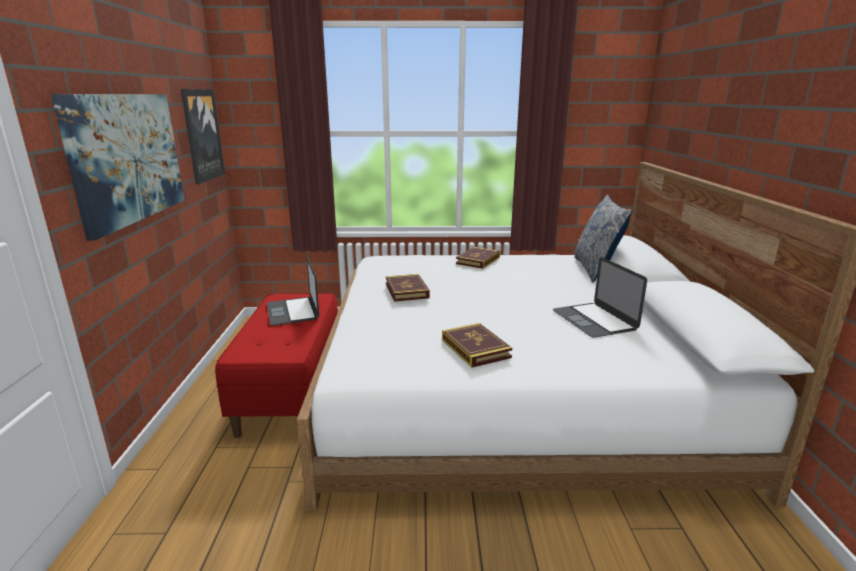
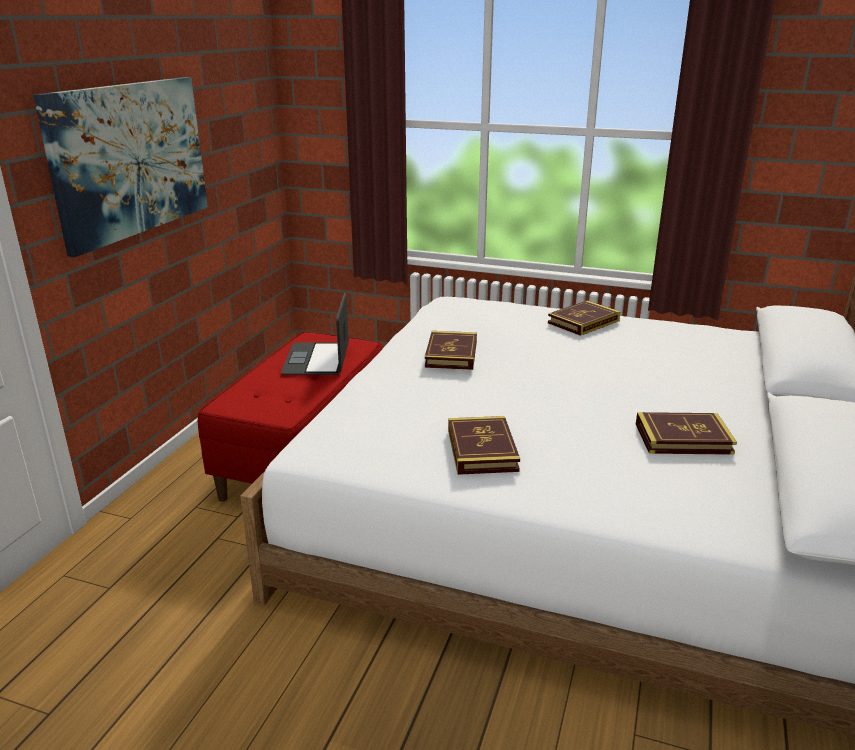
camera: 20 degrees right, 5 degrees up
(202, 135) = (247, 122): picture -> none
(594, 320) = (683, 438): laptop -> book
(596, 270) = (755, 360): pillow -> none

